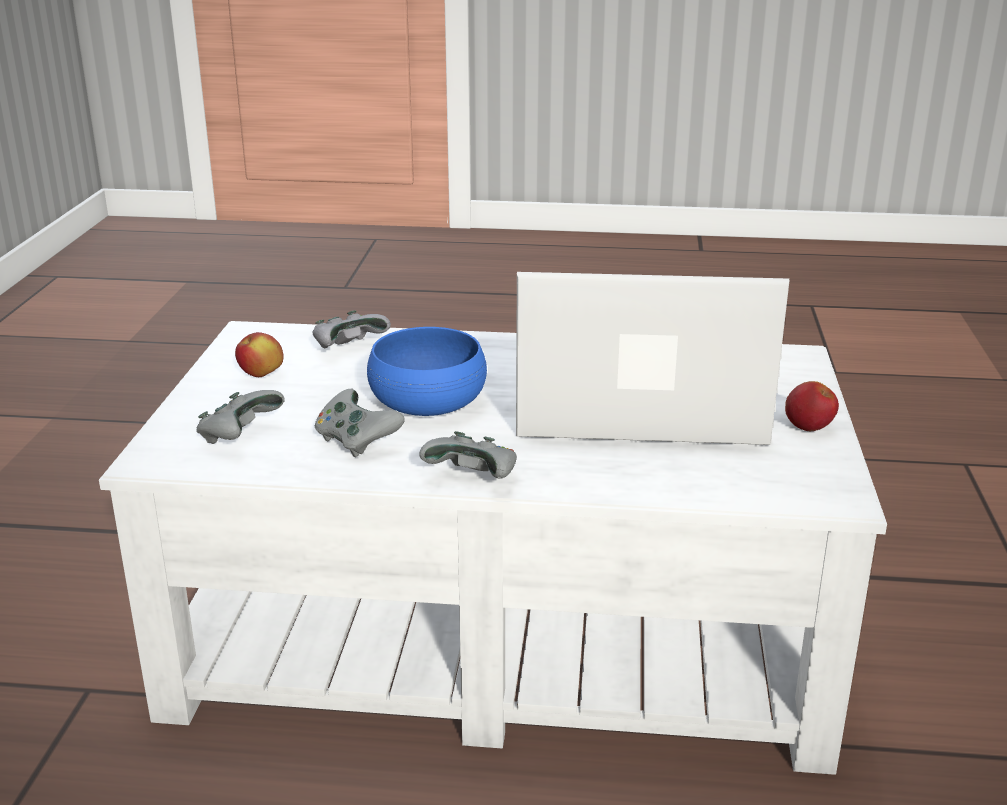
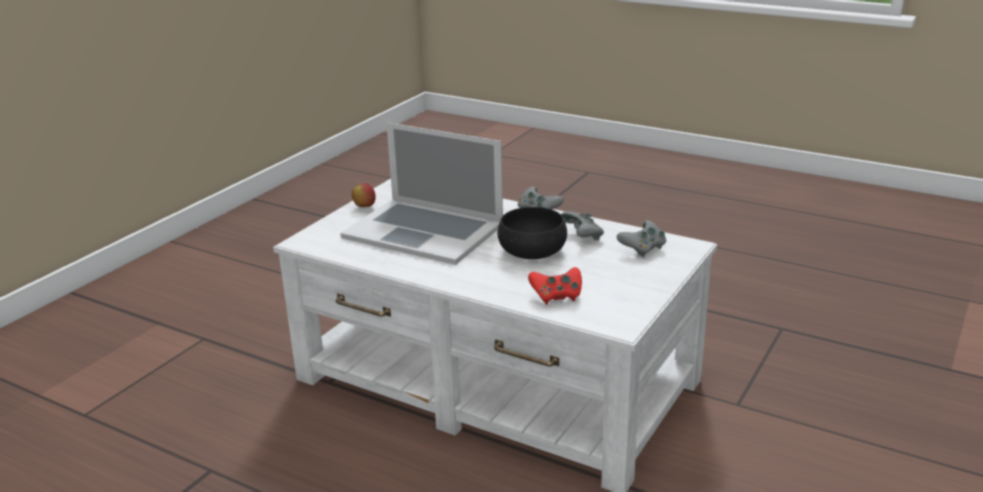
camera: 155 degrees left, 0 degrees up
(261, 375) = (621, 285): apple -> none
(349, 348) = (556, 296): grey game controller -> red game controller
(427, 401) = (532, 251): blue bowl -> black bowl

